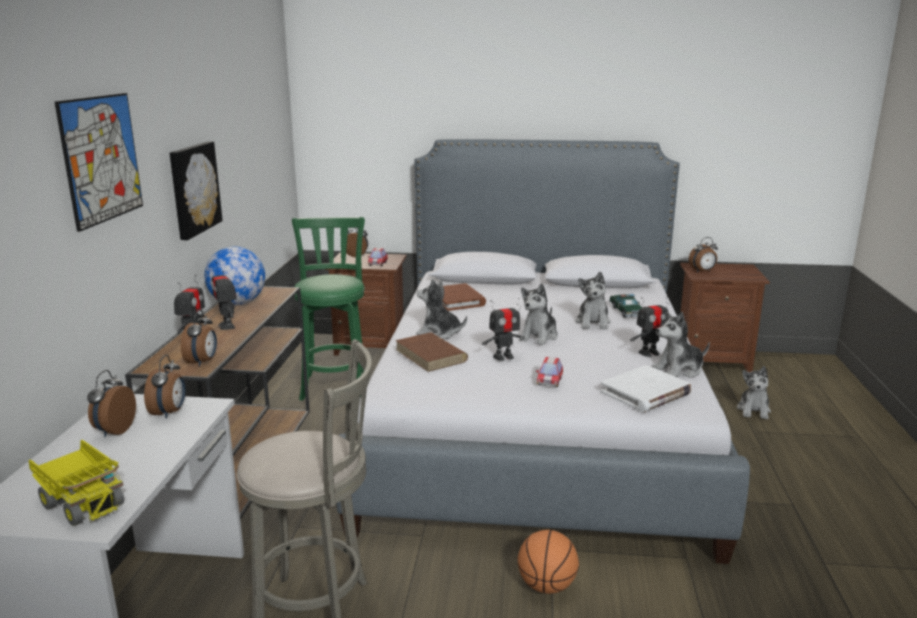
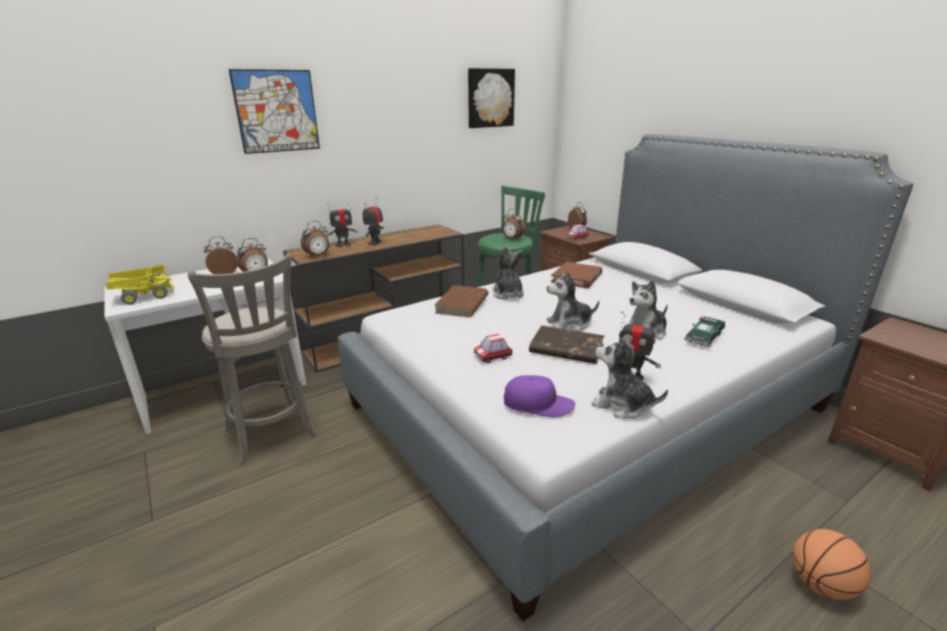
camera: 50 degrees right, 5 degrees up
(83, 502) = (143, 297): toy truck -> toy truck turned 120 degrees counterclockwise
(193, 189) = (390, 146): picture -> picture (490, 98)
(238, 303) = (411, 233): globe -> none
(503, 357) = (504, 325): toy robot -> none
(546, 586) = (379, 514): basketball -> basketball (820, 585)
(576, 354) = (565, 348): none -> brown book
(645, 393) = (538, 404): white book -> purple cap
(702, 271) = (898, 334): alarm clock -> alarm clock (512, 239)
(753, 410) = (848, 525): plush toy -> none

